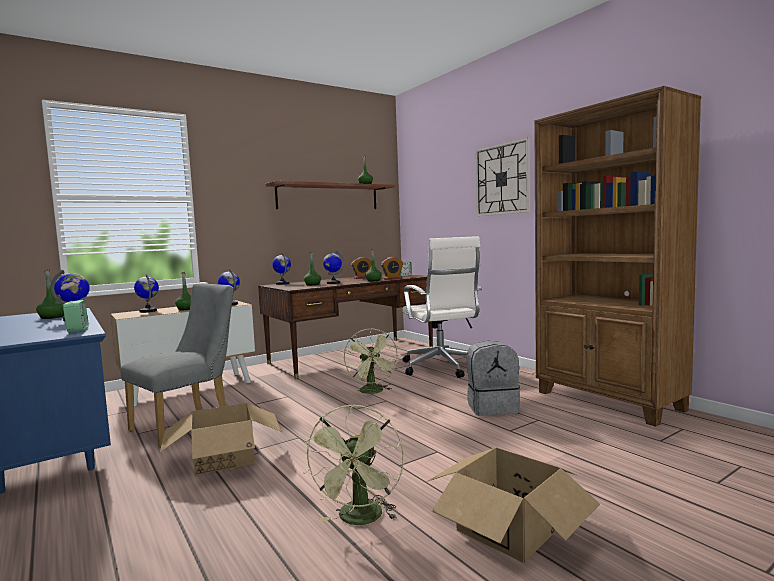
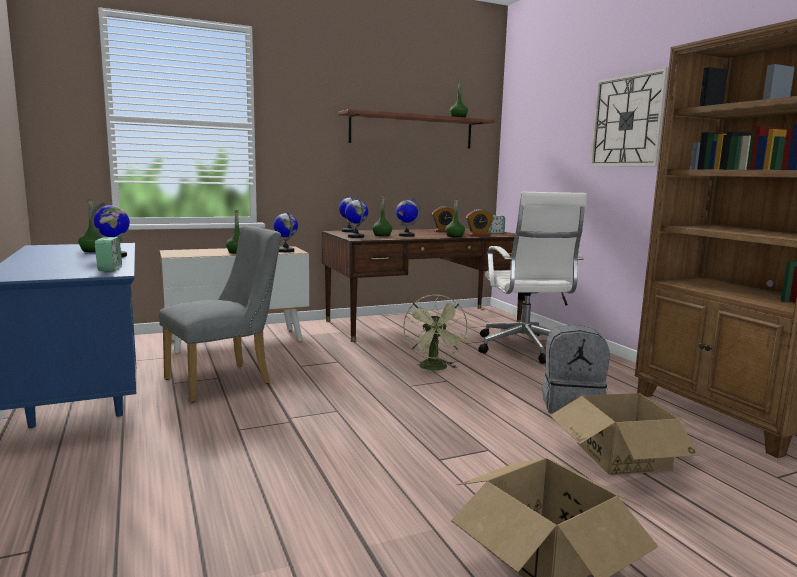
camera: 10 degrees right, 5 degrees up
(148, 311) = (198, 251): globe -> globe (356, 237)
(224, 458) = (252, 422): cardboard box -> cardboard box (623, 456)
(360, 520) = (377, 515): green fan -> none

